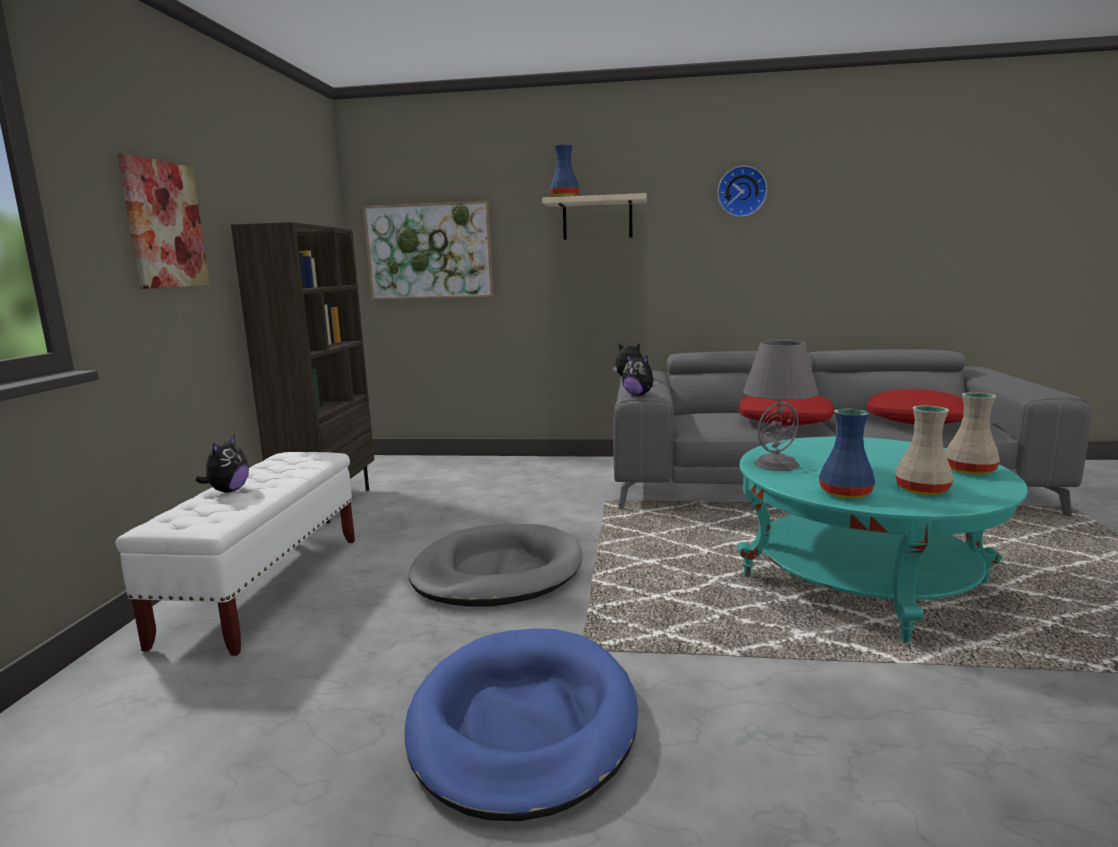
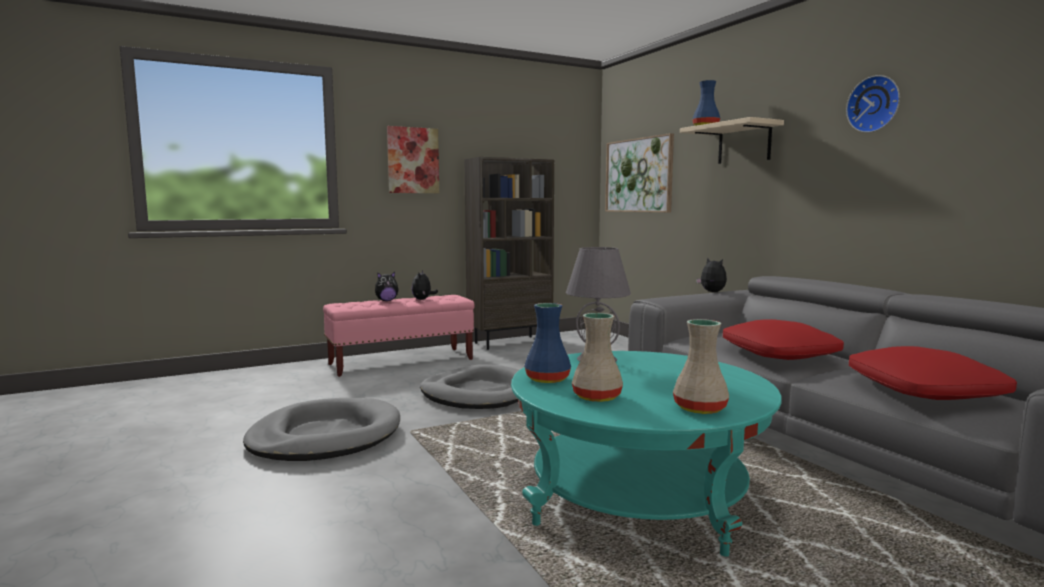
camera: 55 degrees right, 5 degrees down
(265, 588) = (402, 362): white bench -> pink bench
(523, 724) = (325, 436): blue dog bed -> grey dog bed
(638, 395) = (653, 299): plush toy -> plush toy (423, 299)

